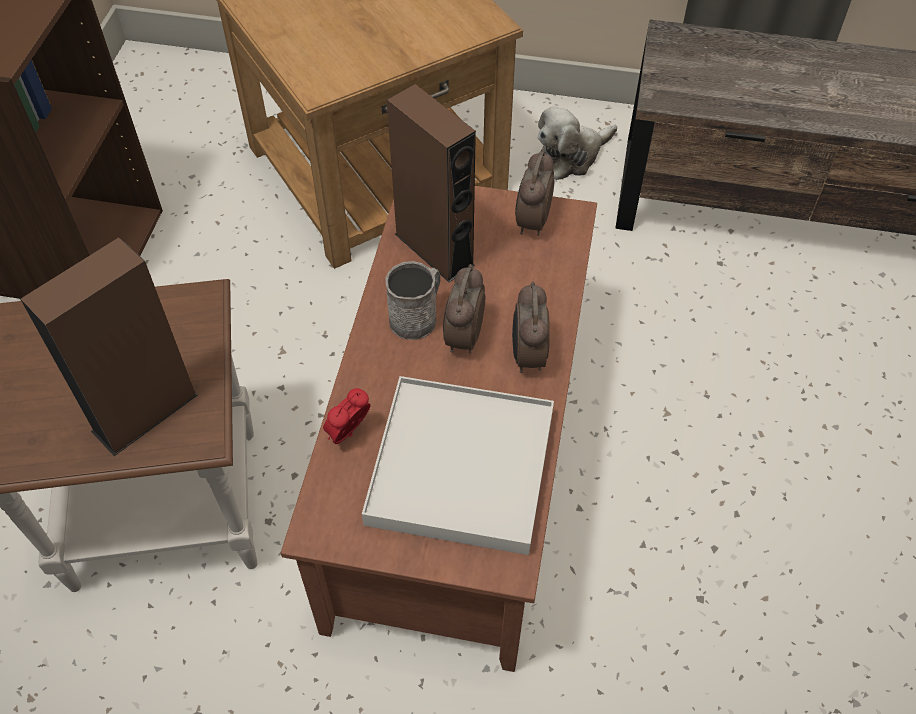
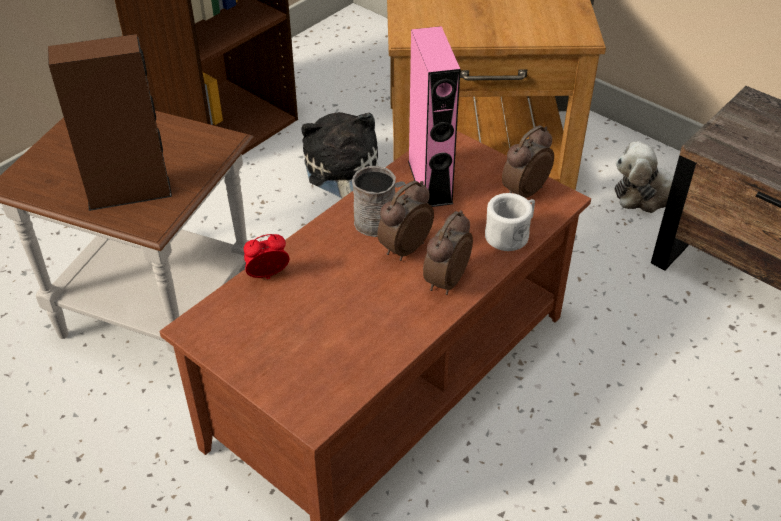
camera: 30 degrees right, 10 degrees down
(253, 253) = (341, 171): none -> plush toy
(434, 249) = (430, 182): brown speaker -> pink speaker
(461, 467) = (332, 334): white tray -> none
(552, 276) = (510, 234): none -> white mug

